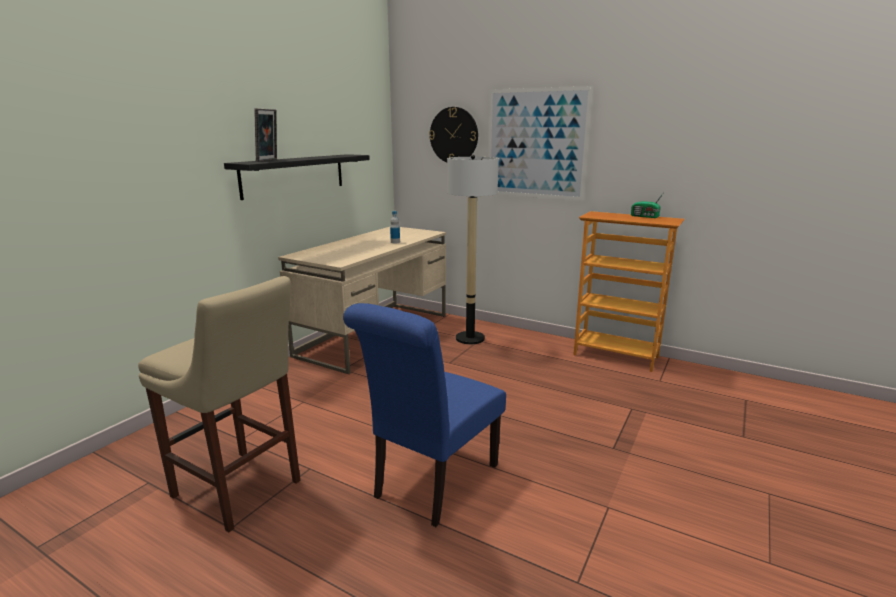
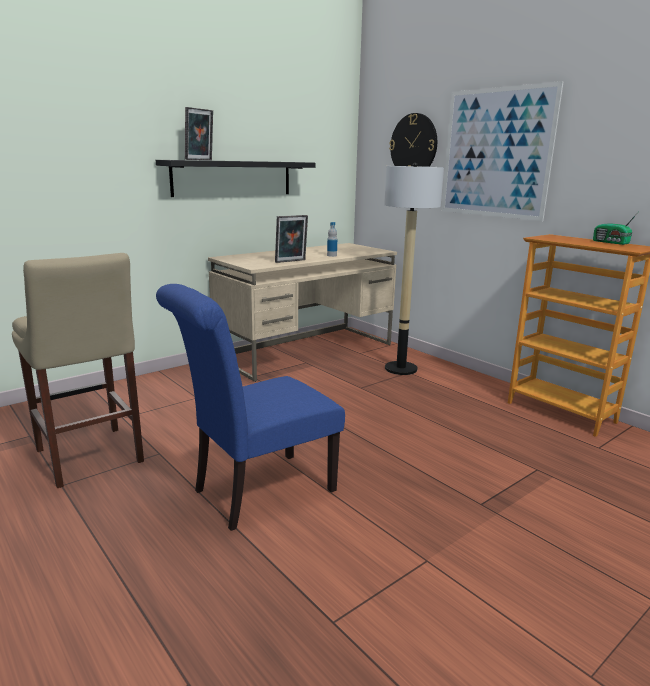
camera: 20 degrees right, 0 degrees up
(366, 253) = (291, 261): none -> picture frame

